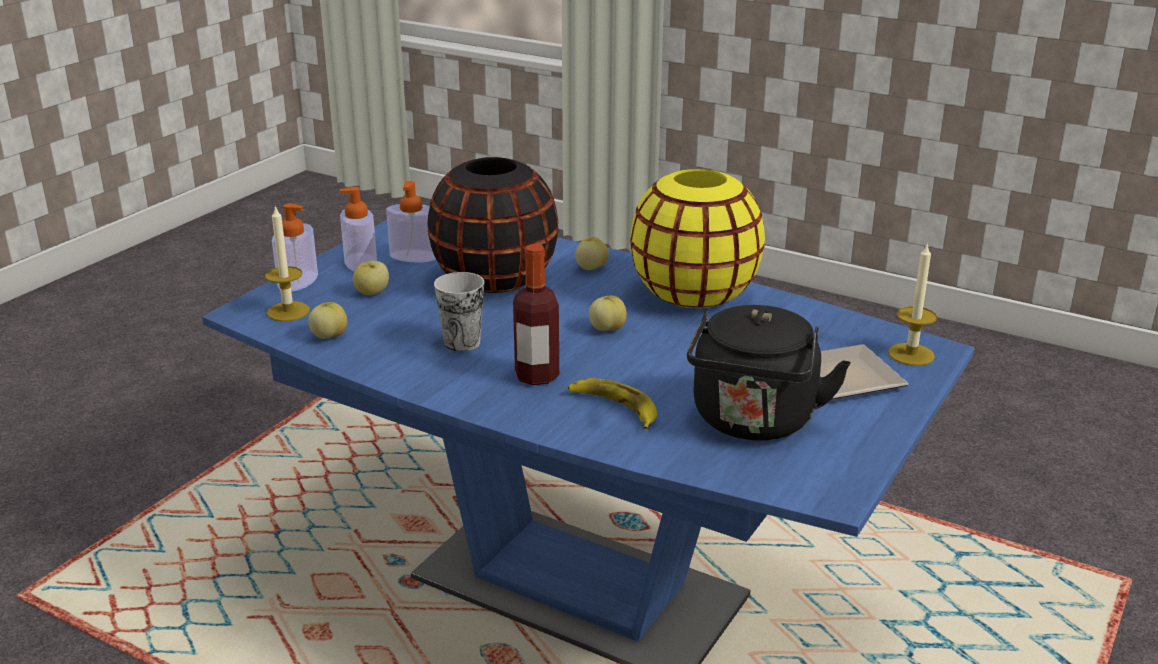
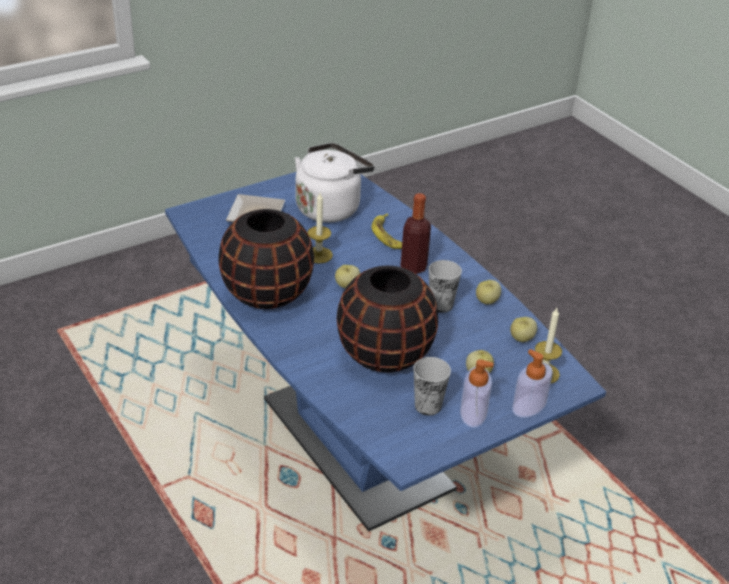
camera: 155 degrees left, 10 degrees up
(414, 256) = (428, 406): soap dispenser -> cup
(591, 268) = (308, 343): apple -> apple (487, 301)
(694, 295) = (266, 294): yellow vase -> black vase
(753, 423) = (330, 207): black kettle -> white kettle
(911, 354) = (204, 214): candle -> candle (318, 255)

